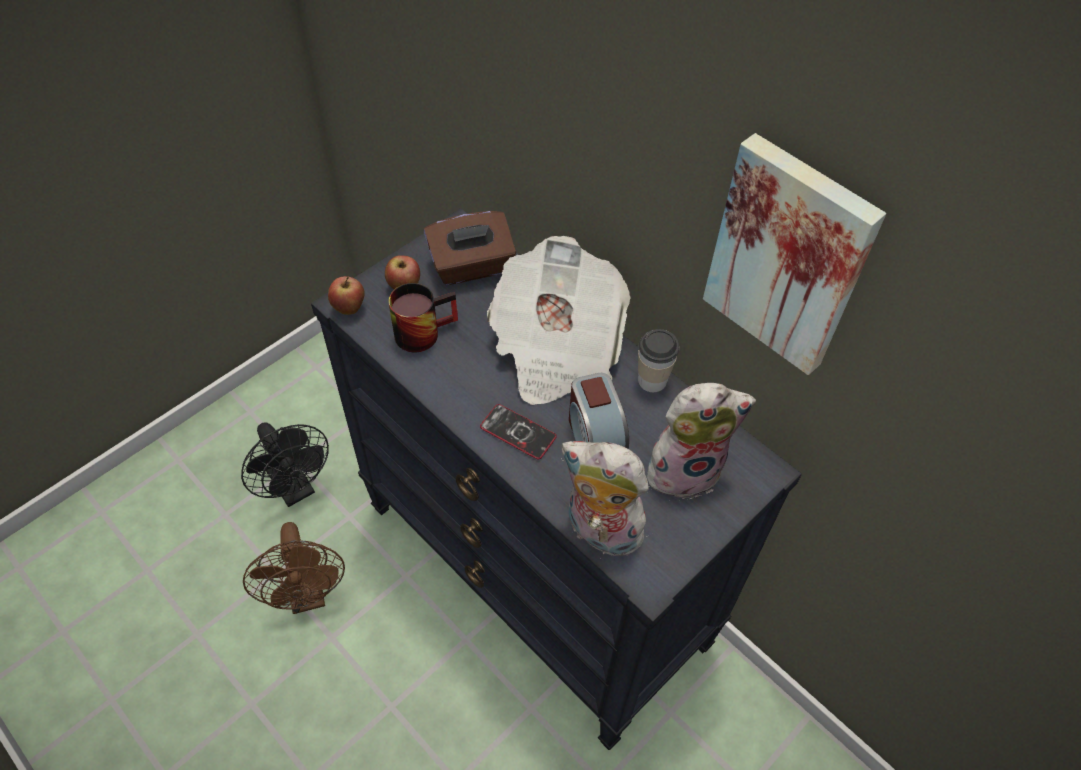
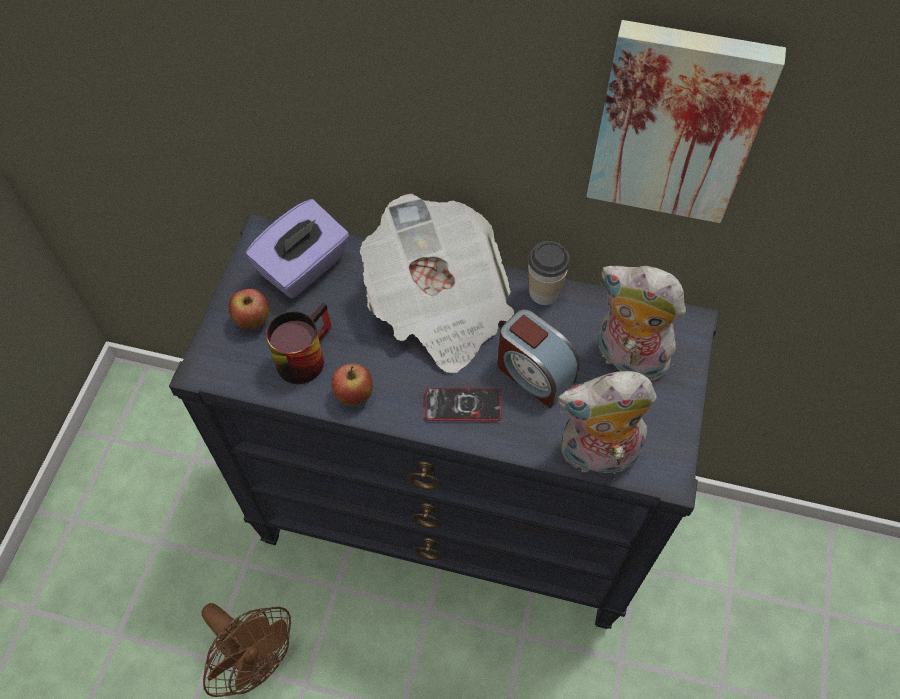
camera: 30 degrees left, 5 degrees up
(295, 488) = (174, 568): black fan -> none
(349, 308) = (213, 371): apple -> apple (354, 395)
(471, 267) = (304, 267): brown tissue box -> purple tissue box
(685, 469) = (626, 358): plush toy -> plush toy turned 105 degrees counterclockwise

